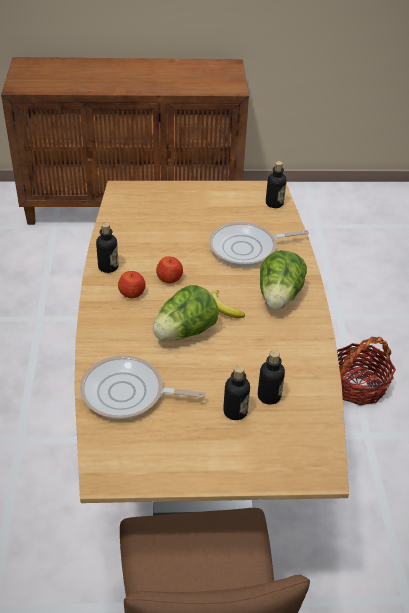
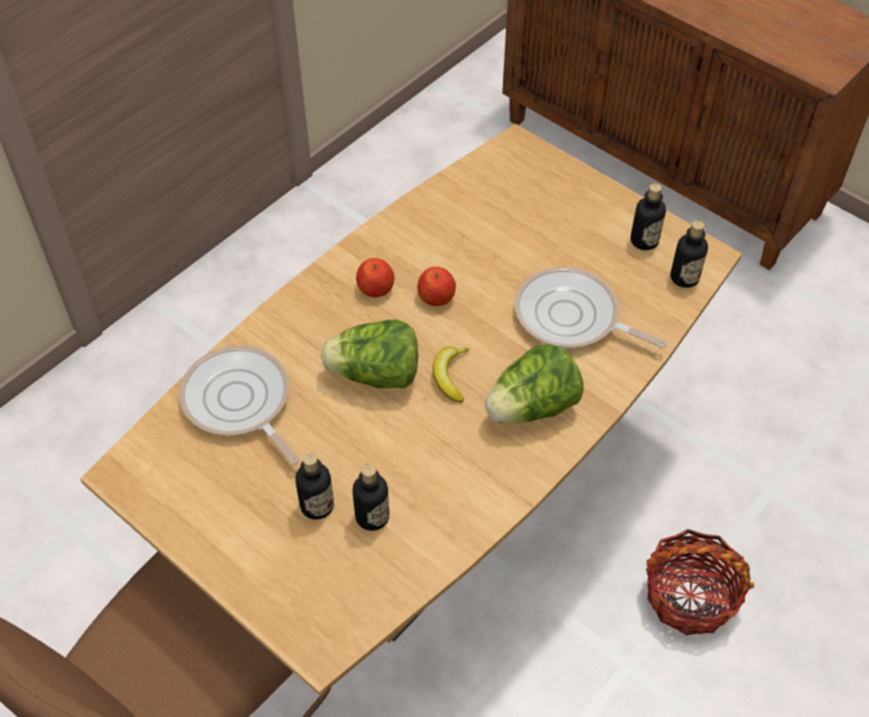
camera: 45 degrees right, 10 degrees up
(108, 267) = (388, 239): bottle -> bottle (644, 241)

